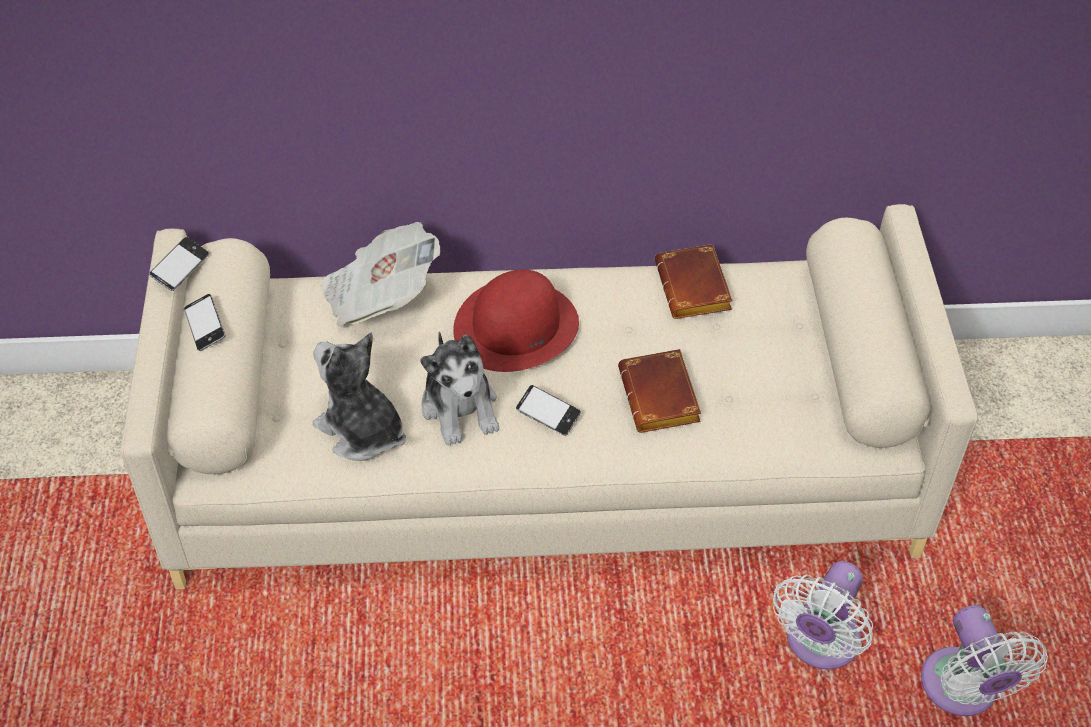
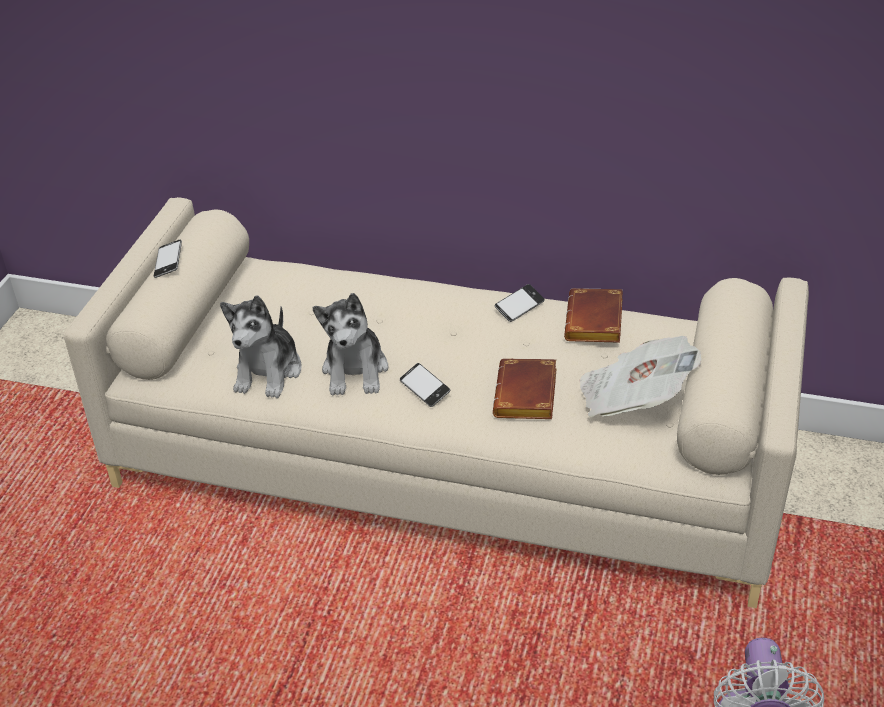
camera: 20 degrees right, 10 degrees down
(180, 268) = (172, 222): phone -> phone (519, 306)
(361, 431) = (268, 372): plush toy -> plush toy turned 135 degrees counterclockwise
(380, 296) = (331, 282): newspaper -> newspaper (633, 399)
(516, 326) = (430, 321): red hat -> none
(819, 644) = (630, 657): white fan -> none

